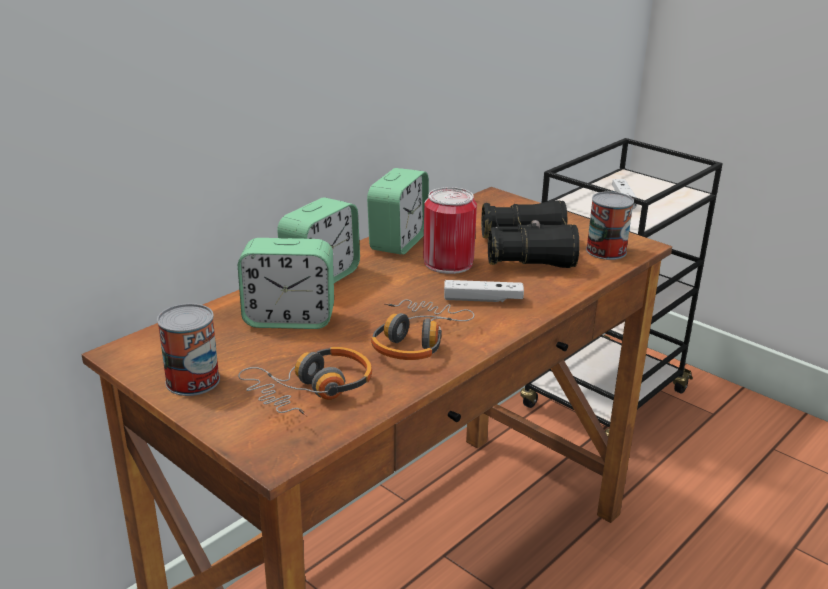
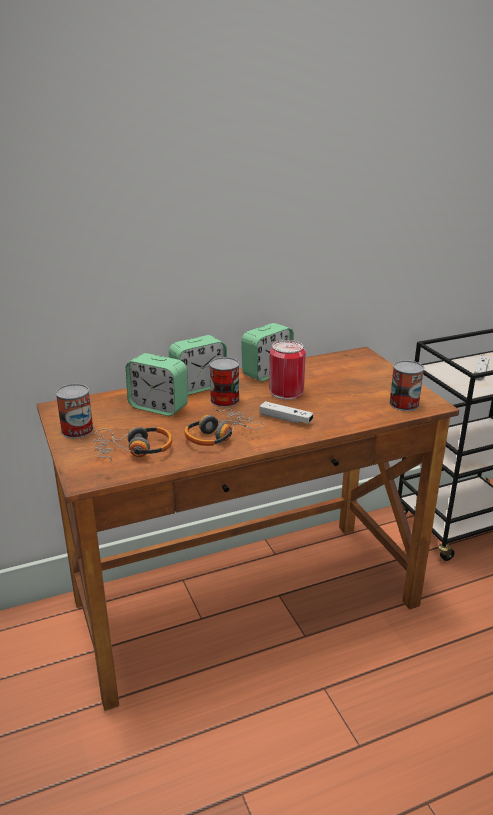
camera: 25 degrees right, 0 degrees up
(376, 290) = (224, 400): none -> can
(527, 252) = (346, 394): black binoculars -> none

